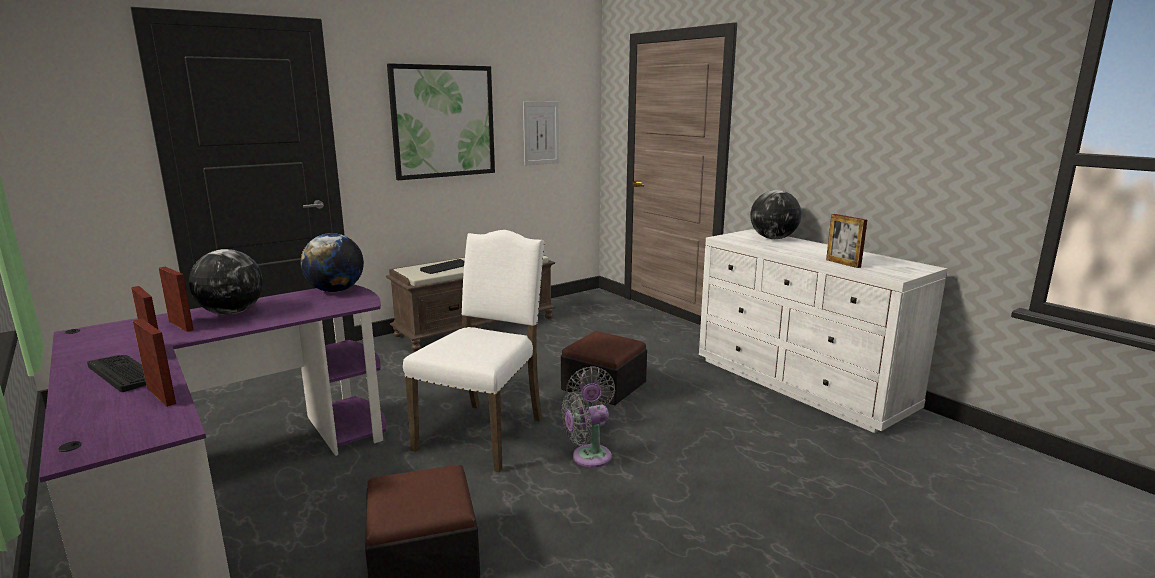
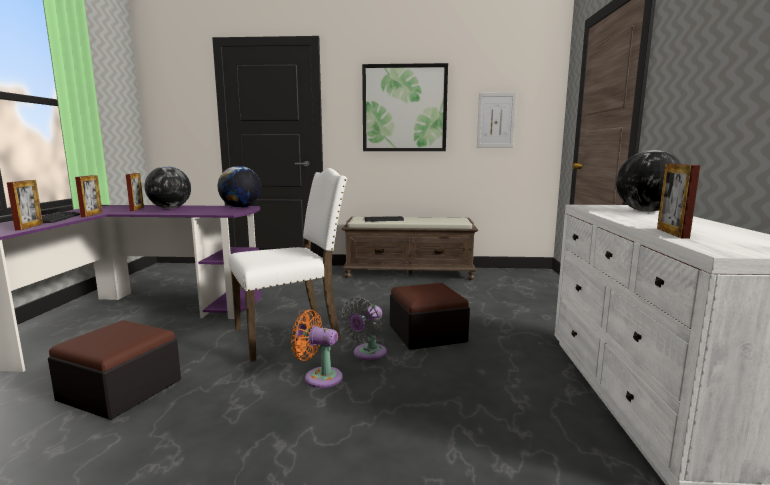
camera: 40 degrees right, 5 degrees down
(587, 457) = (319, 377): grey fan -> orange fan

